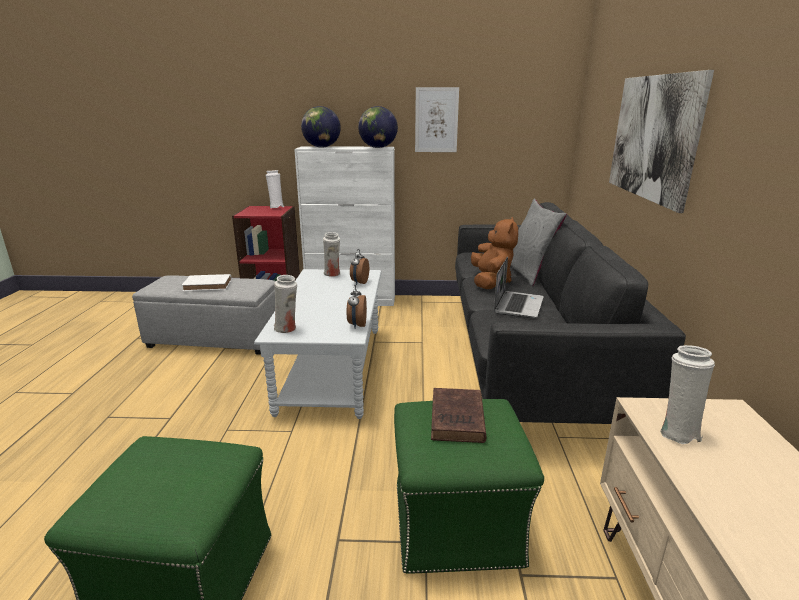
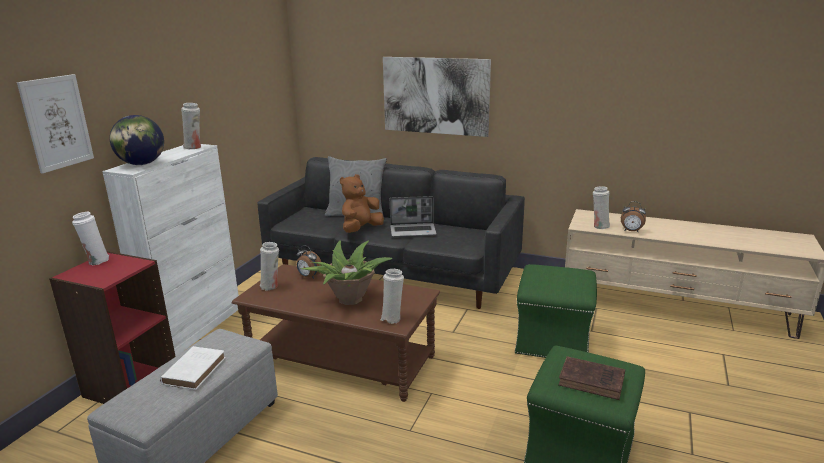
camera: 70 degrees left, 0 degrees up
(320, 305) = (350, 299): none -> potted plant
(332, 368) = (342, 361): grey coffee table -> brown coffee table
(357, 325) = (406, 289): alarm clock -> alarm clock (631, 231)
(378, 147) = (194, 147): globe -> white vase
(436, 120) = (214, 106): picture -> picture (57, 122)
(457, 420) = (550, 278): brown book -> brown book (593, 381)
(490, 282) = (361, 229): brown plush toy -> brown plush toy turned 75 degrees counterclockwise
(518, 305) = (413, 231): laptop -> laptop turned 135 degrees clockwise

